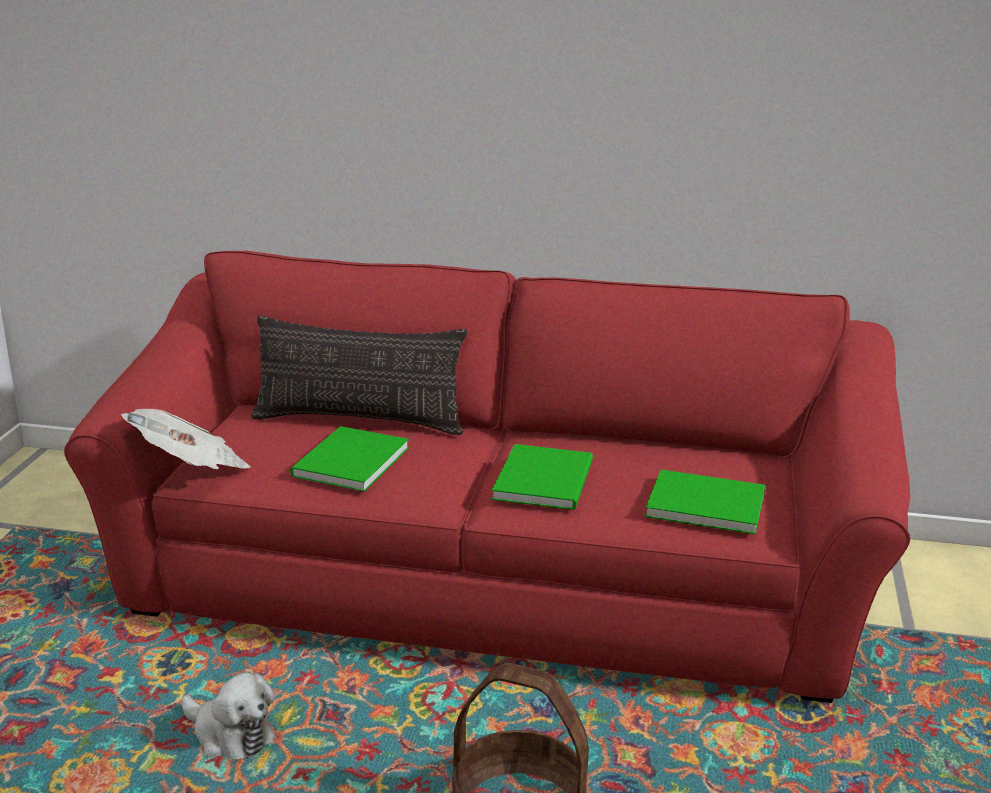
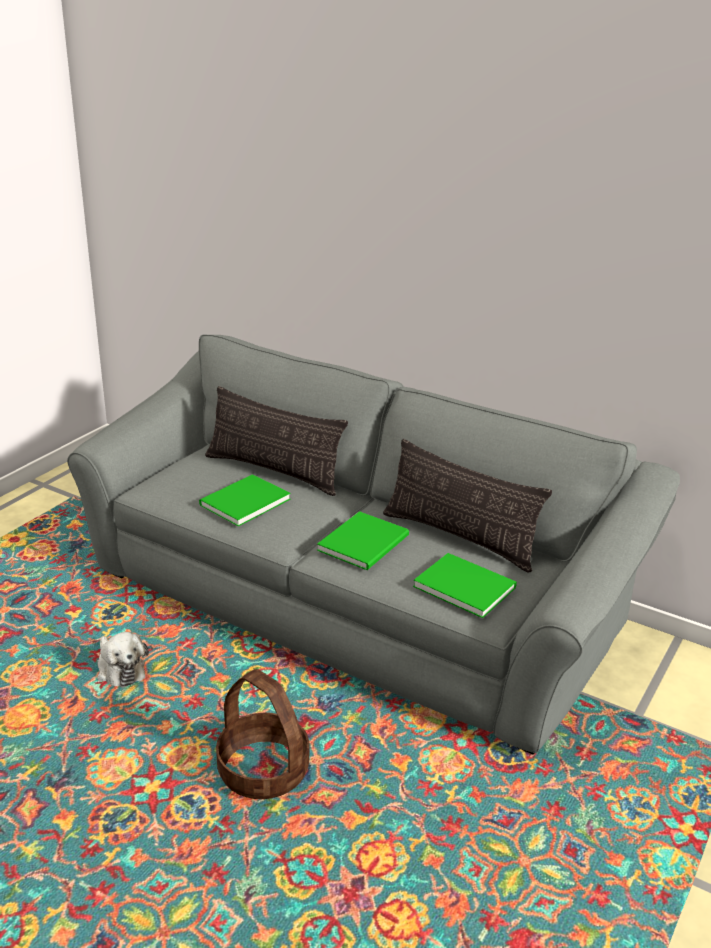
camera: 20 degrees right, 5 degrees up
(191, 468) = (143, 486): newspaper -> none
(494, 577) = (353, 601): red sofa -> grey sofa
(653, 453) = (459, 537): none -> pillow

